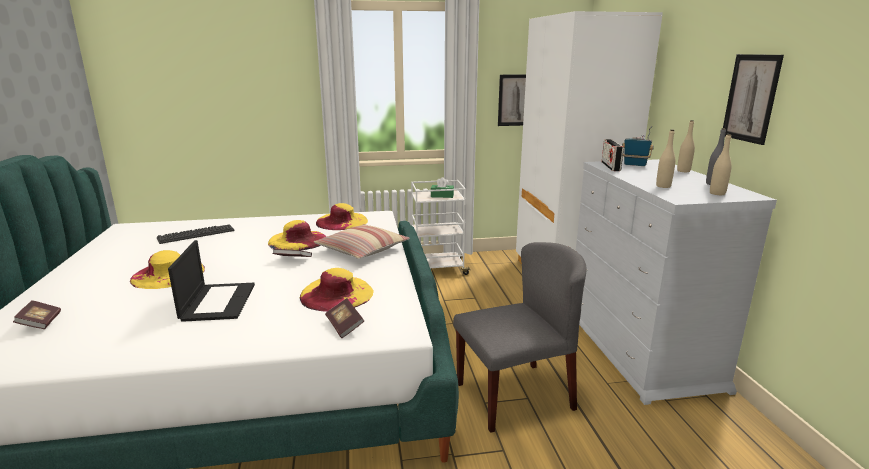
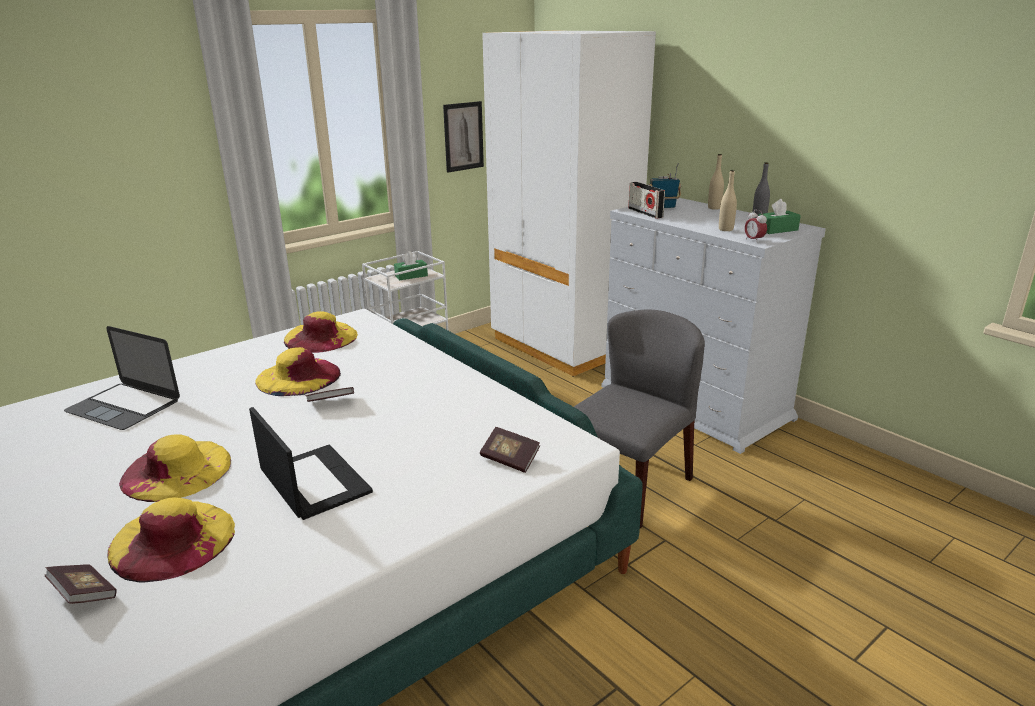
camera: 30 degrees left, 5 degrees up
(196, 234) = (124, 406): keyboard -> laptop
(336, 293) = (448, 428): yellow hat -> yellow hat (172, 540)
(362, 250) = (402, 368): pillow -> none
(675, 197) = (754, 240): none -> alarm clock
(717, 193) = (777, 230): beige bottle -> green tissue box
(751, 98) = (782, 129): picture -> none

